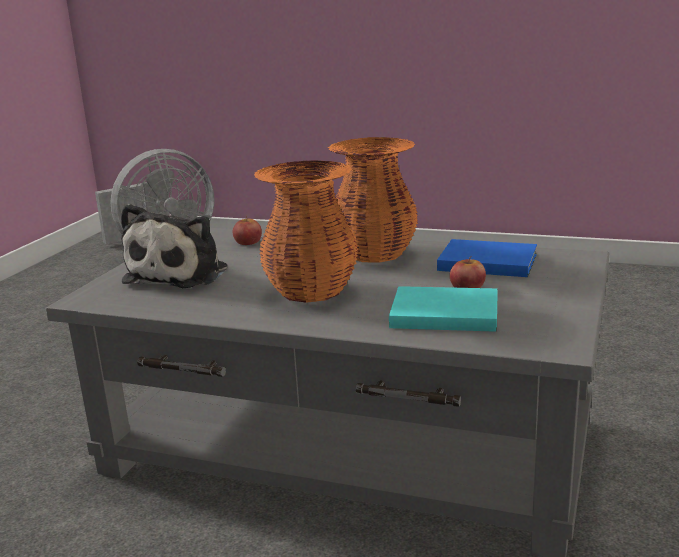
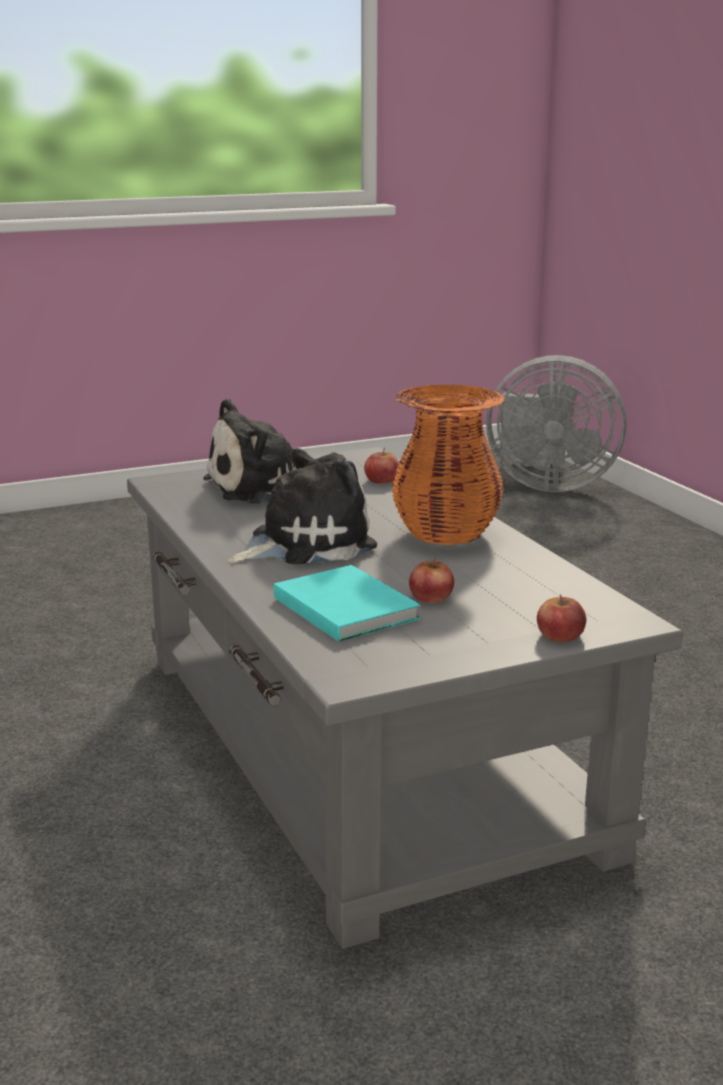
camera: 45 degrees right, 0 degrees up
(311, 292) = (305, 543): orange vase -> plush toy
(485, 262) = (520, 583): blue book -> none
(576, 276) = (560, 635): none -> apple

